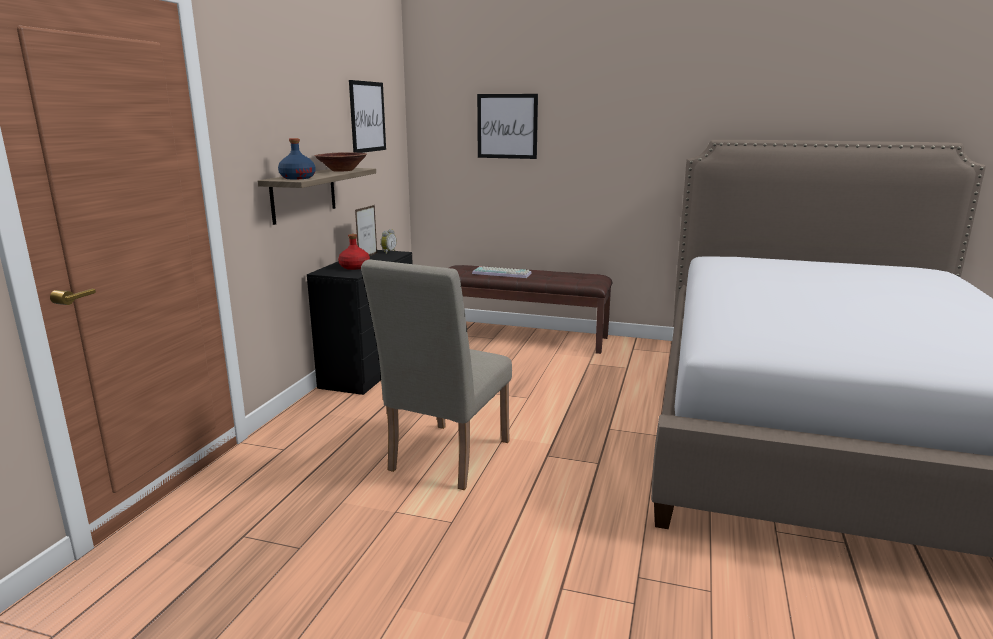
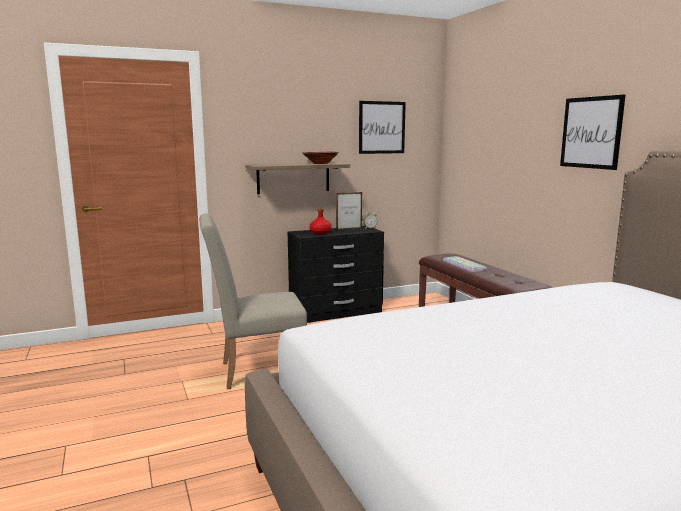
camera: 50 degrees right, 5 degrees down
(297, 178) = (266, 164): blue bottle -> none
(507, 126) = (497, 136): picture -> picture (591, 132)

